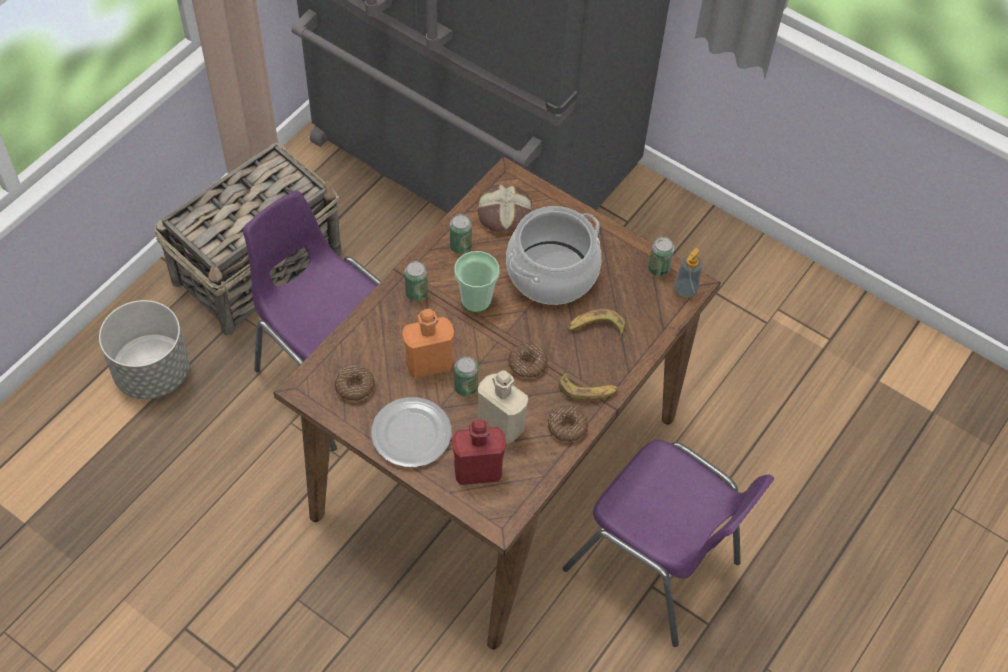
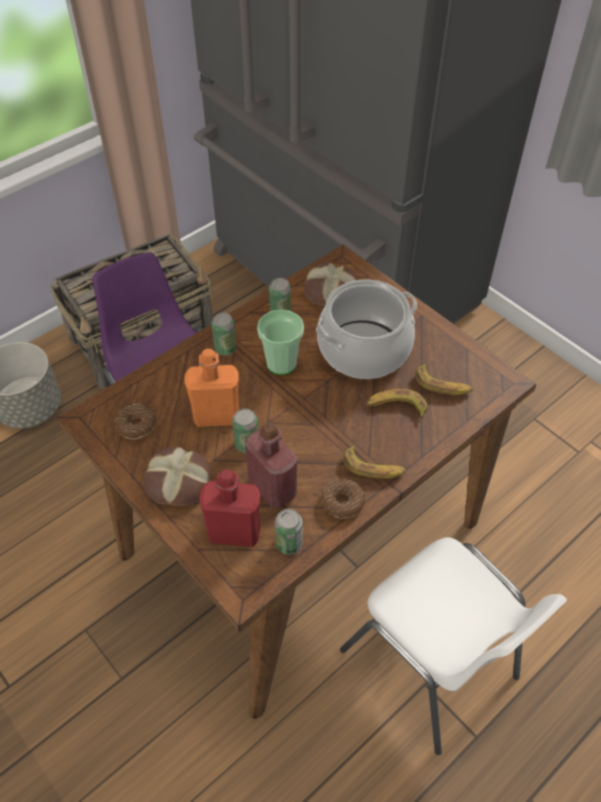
camera: 15 degrees right, 5 degrees down
(412, 435) = (177, 482): plate -> bread
(501, 425) = (272, 488): beige bottle -> red bottle
(527, 364) = (316, 431): donut -> none
(634, 298) = (442, 385): none -> banana
(656, 568) = (432, 667): purple chair -> white chair
(658, 269) = (473, 361): can -> can (289, 544)
(685, 290) = (497, 386): soap dispenser -> none

